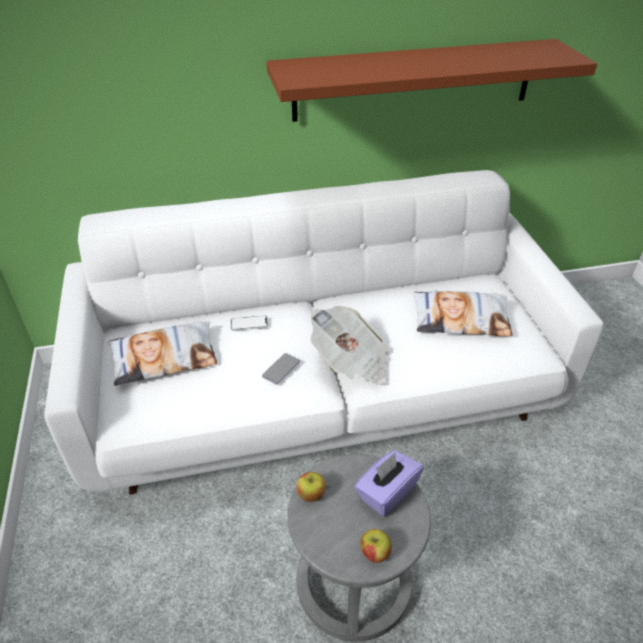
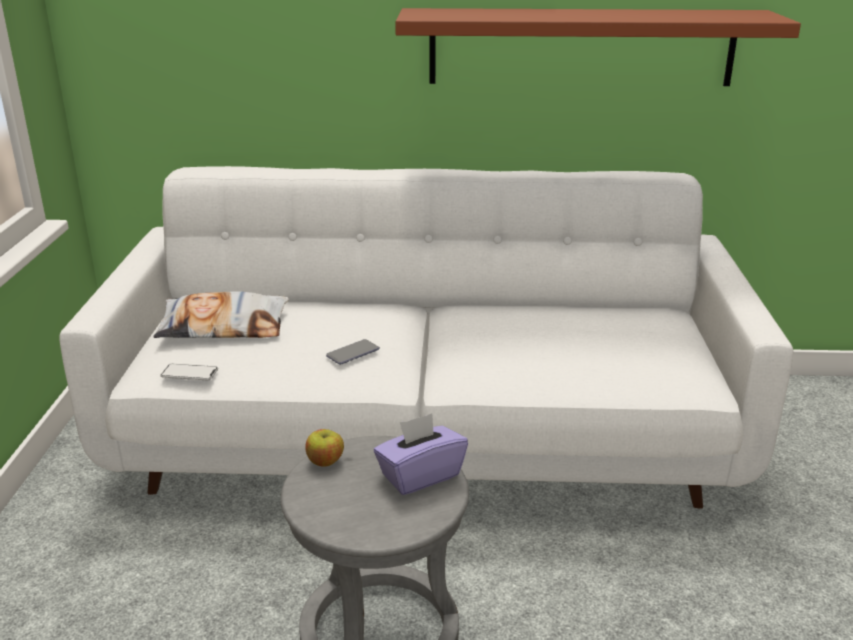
camera: 15 degrees right, 15 degrees down
(249, 323) = (337, 310): phone -> phone (189, 373)
(351, 361) = (443, 358): newspaper -> none
(375, 553) = (373, 526): apple -> none
(460, 319) = (608, 339): pillow -> none

